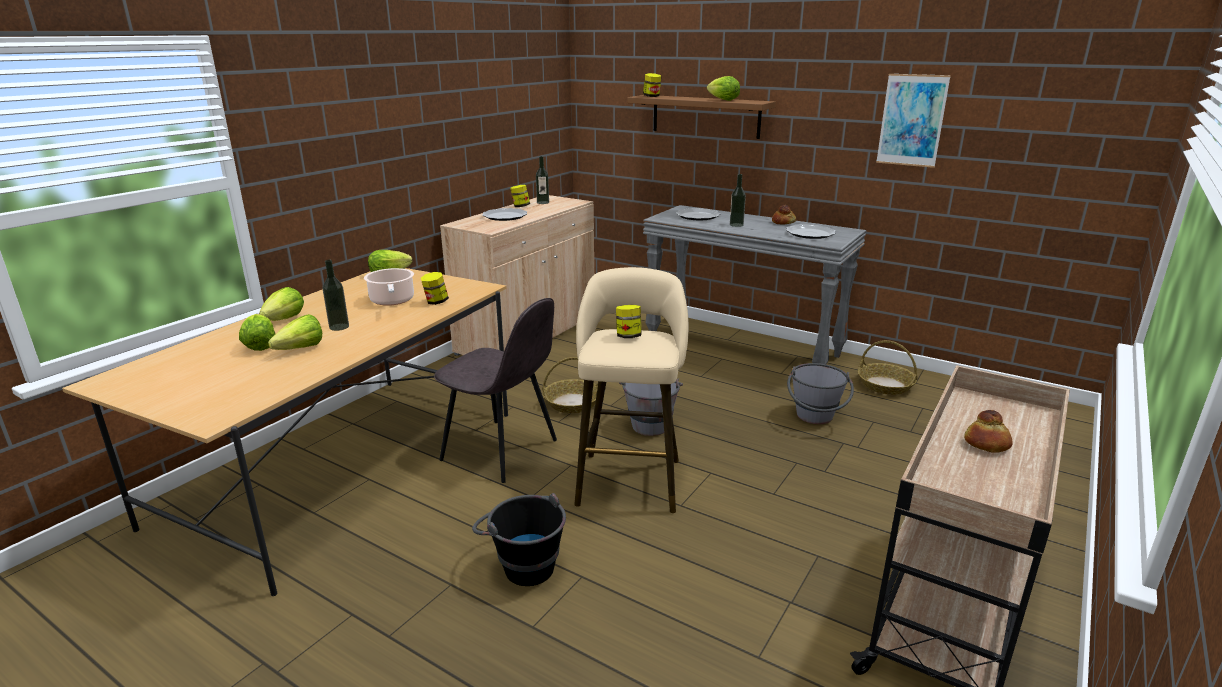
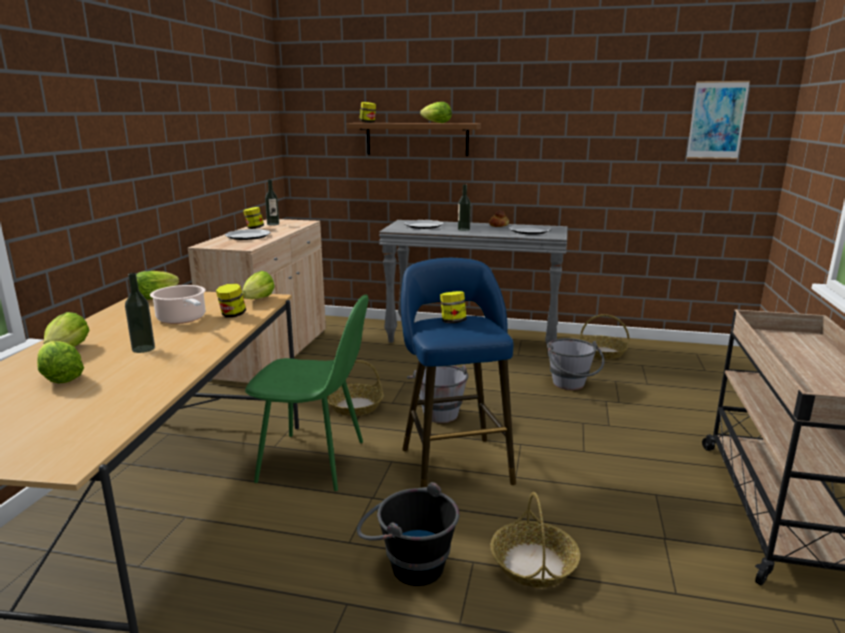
camera: 20 degrees left, 5 degrees down
(296, 350) = (112, 377): lettuce -> lettuce (255, 301)
(502, 451) = (315, 461): grey chair -> green chair
(629, 478) = (454, 462): beige stool -> blue stool
(637, 593) = (534, 564): none -> basket
(912, 120) = (597, 133): picture -> picture (717, 120)
(986, 444) = (803, 363): bread -> none

